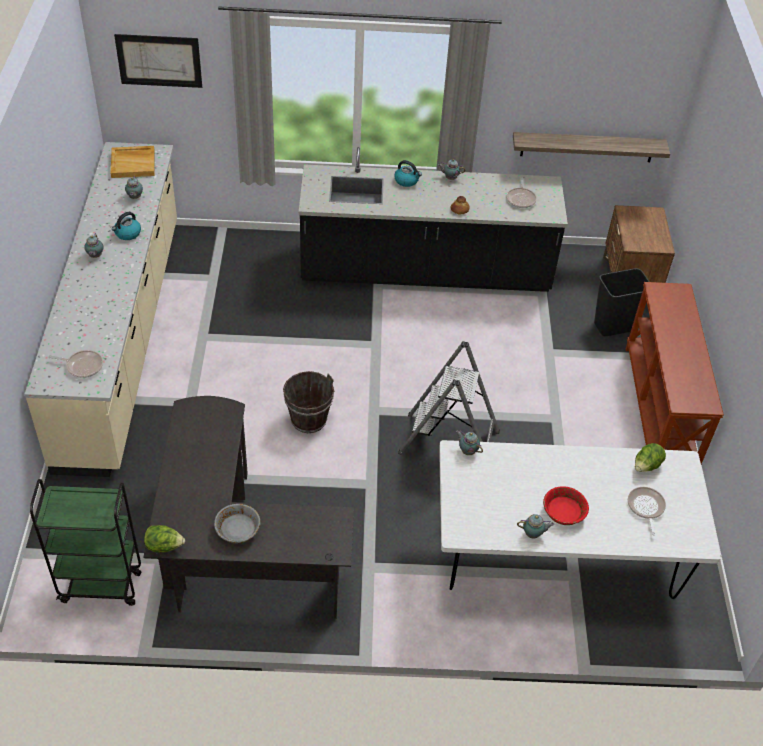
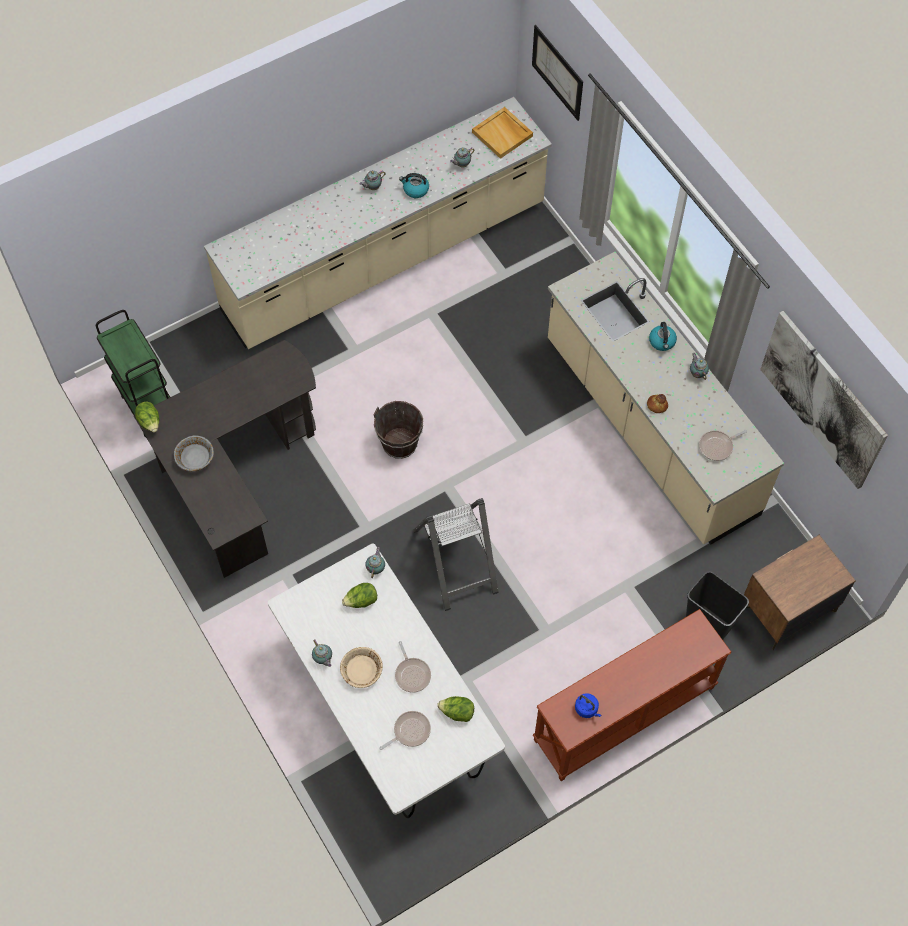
camera: 60 degrees right, 15 degrees up
(82, 366) = (255, 261): frying pan -> frying pan (412, 674)
(425, 271) = (649, 428): black counter -> beige counter
(492, 477) = (361, 601): none -> lettuce
(563, 511) = (361, 670): red bowl -> beige bowl
(572, 88) = (822, 399): none -> picture
(587, 147) = (825, 462): shelf -> none
(692, 384) = (587, 709): none -> blue kettle

